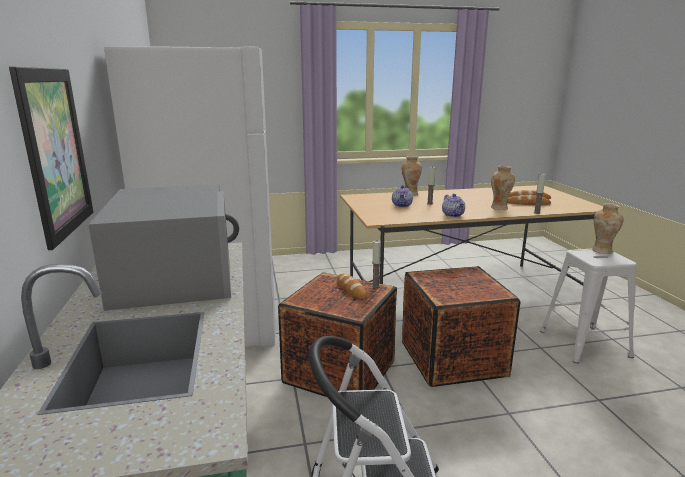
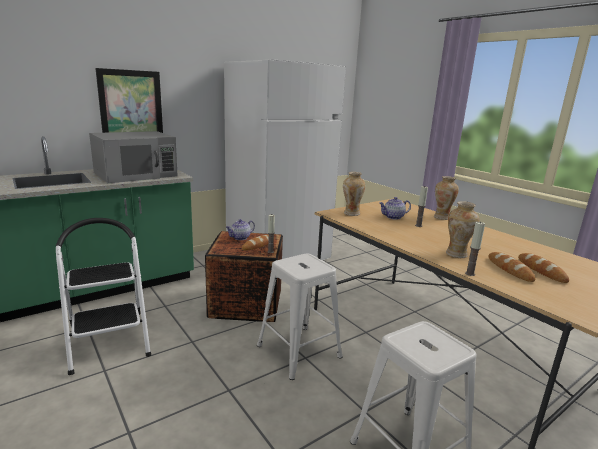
camera: 65 degrees right, 0 degrees up
(452, 358) = (298, 351): crate -> white stool
(453, 215) = (390, 235): teapot -> teapot (240, 238)
(602, 251) = (453, 346): vase -> vase (351, 213)

